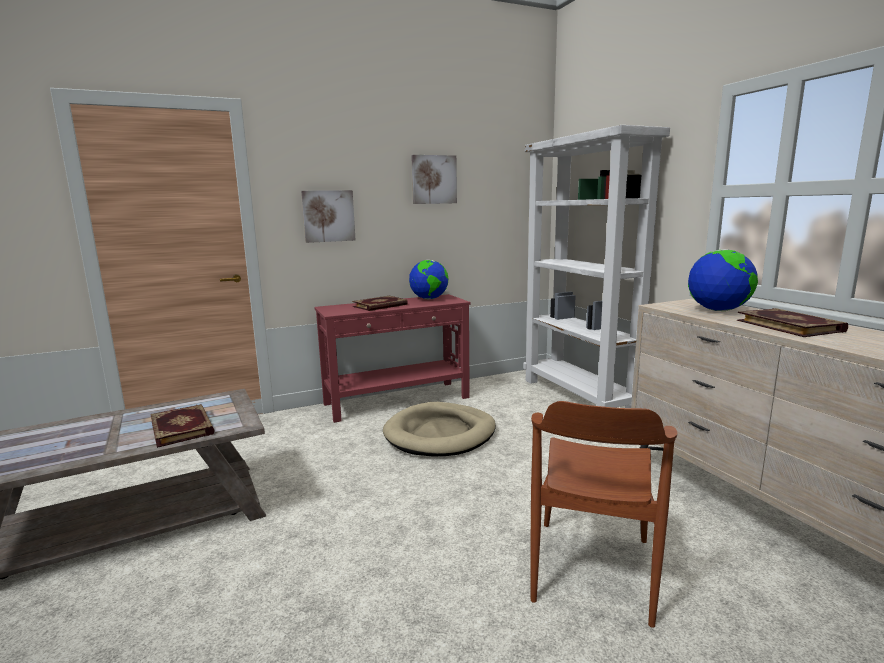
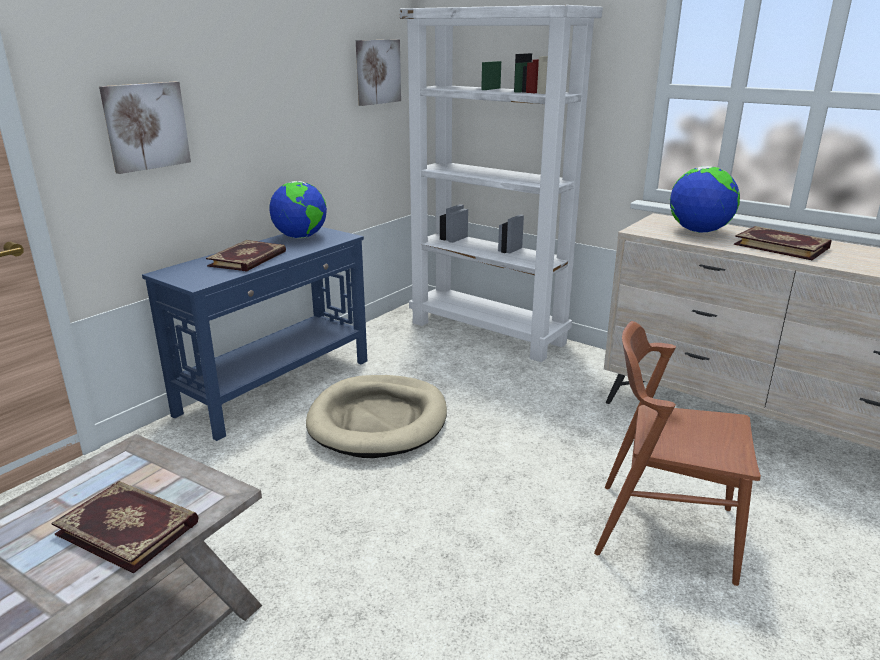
camera: 30 degrees left, 10 degrees up
(398, 401) = (278, 386): red console table -> blue console table
(433, 179) = (283, 59): picture -> picture (377, 72)
(592, 569) = (664, 530): brown chair -> brown chair turned 120 degrees clockwise

